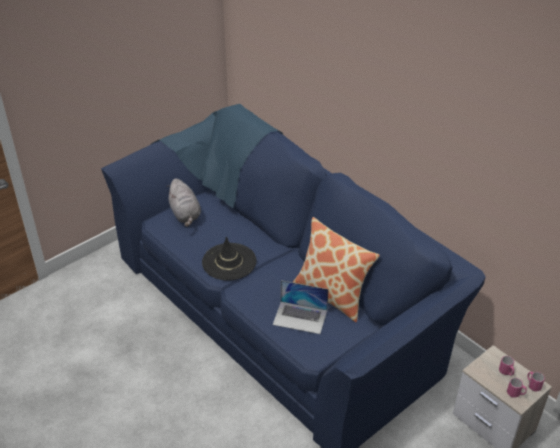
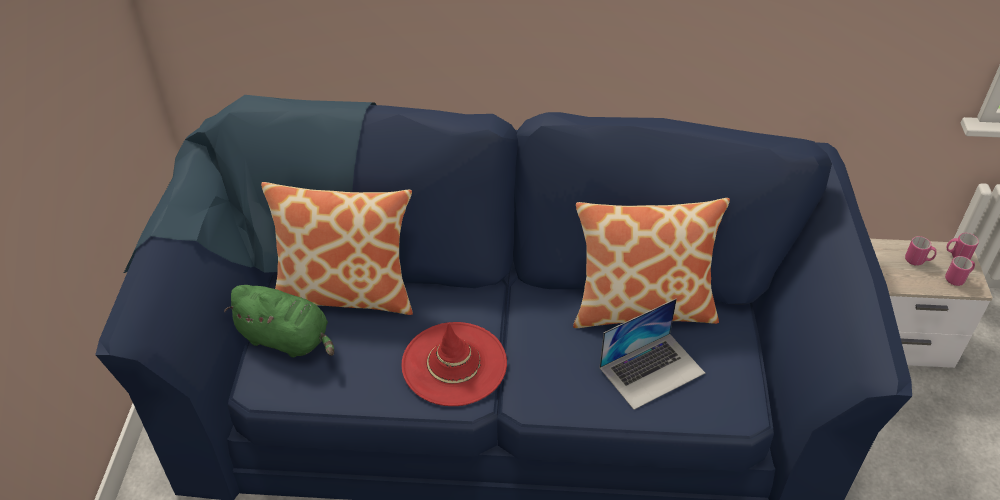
camera: 45 degrees left, 5 degrees up
(185, 214) = (287, 339): grey plush toy -> green plush toy
(226, 212) = (345, 293): none -> pillow
(229, 262) = (454, 364): black hat -> red hat

